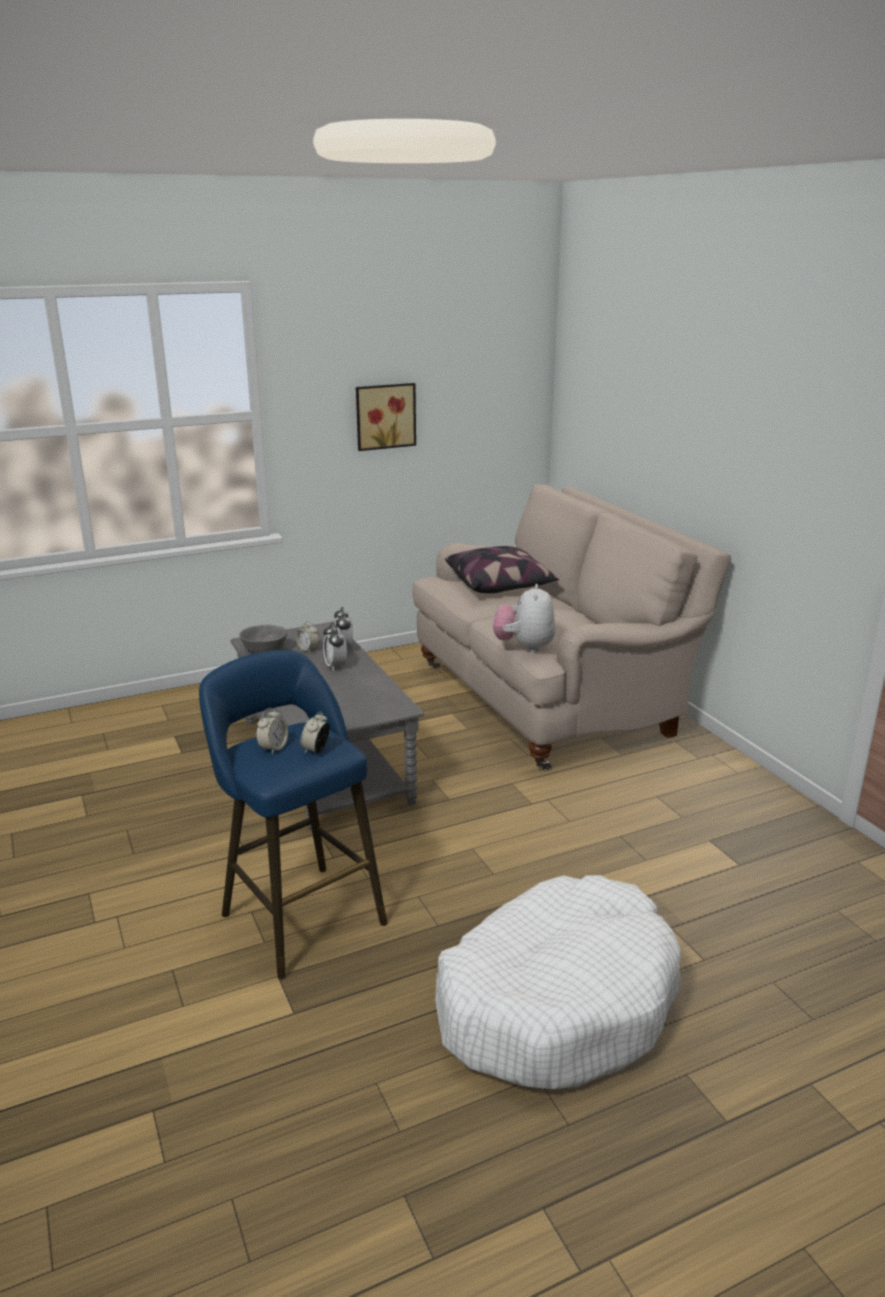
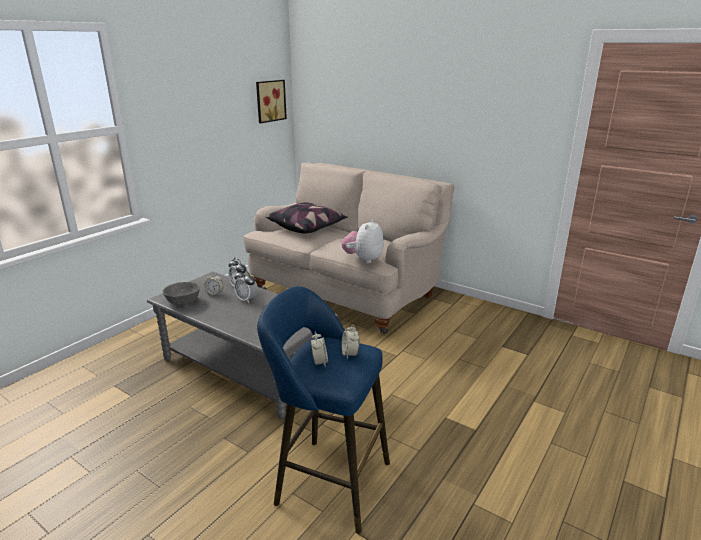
camera: 30 degrees left, 0 degrees up
(384, 416) = (204, 125): picture -> picture (269, 101)
(524, 647) = (363, 259): plush toy -> plush toy turned 45 degrees clockwise
(557, 1001) = (526, 468): white dog bed -> none

